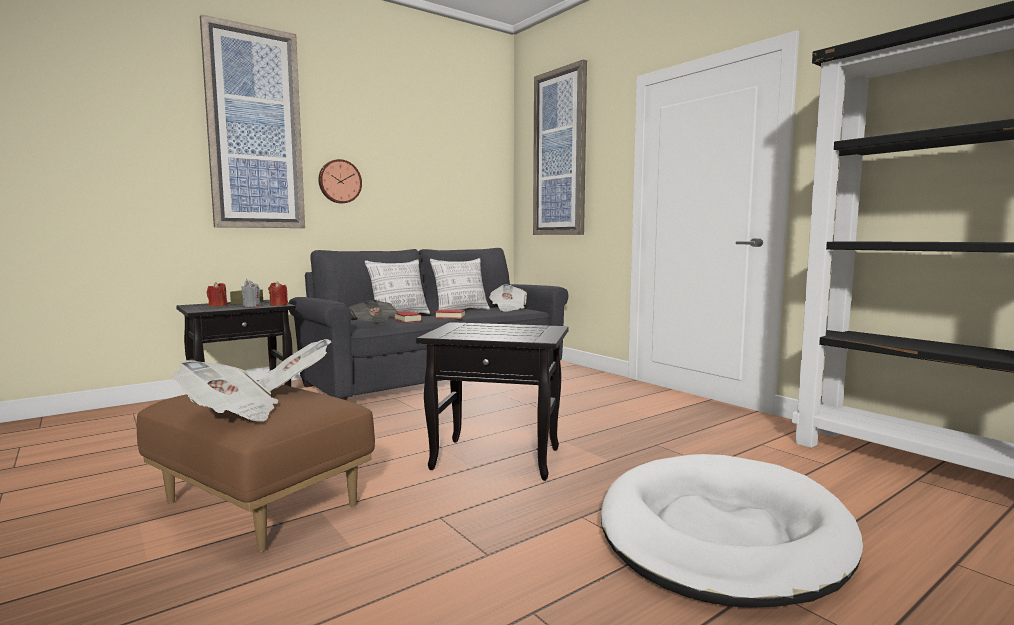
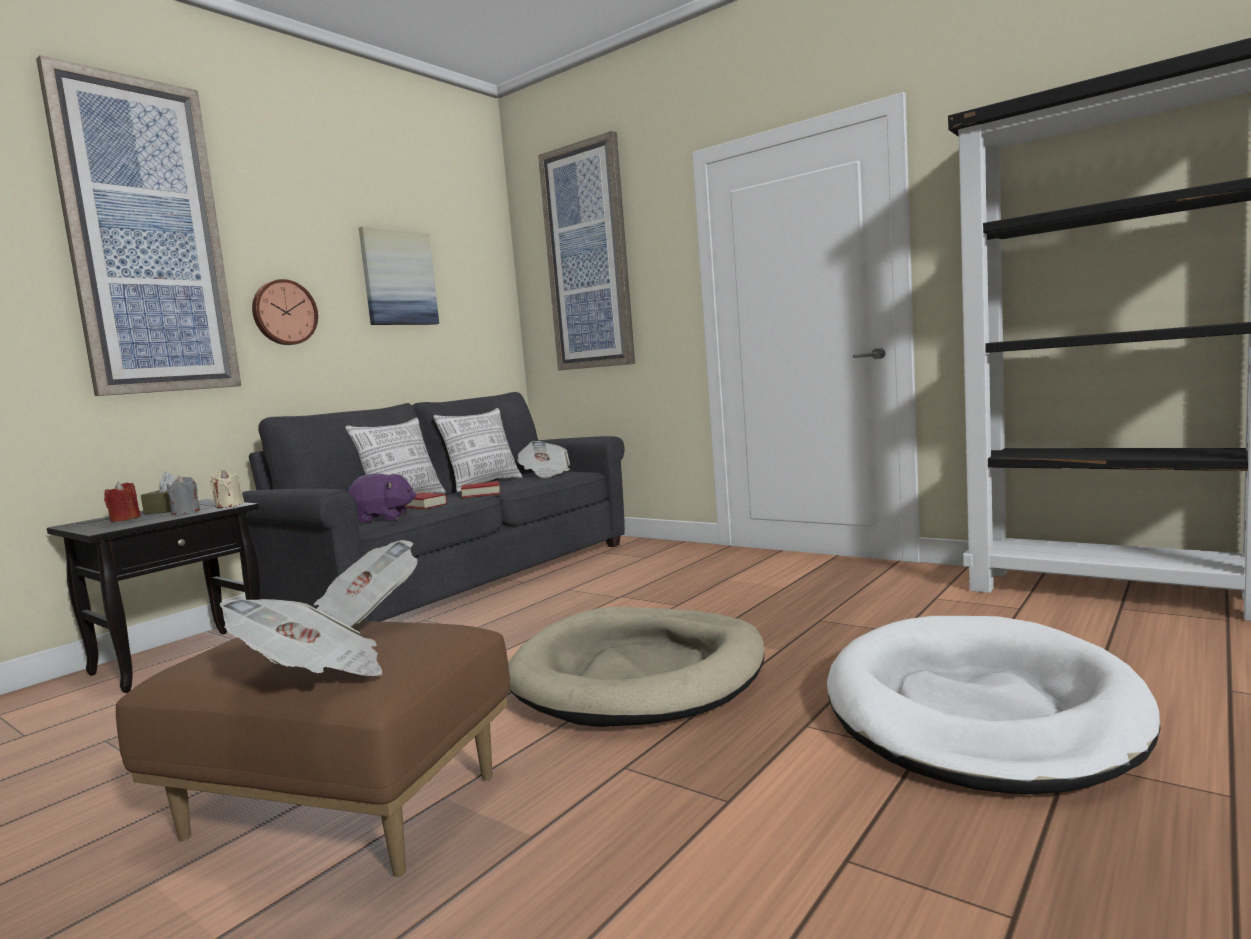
camera: 15 degrees left, 0 degrees up
(278, 304) = (229, 505): red candle -> beige candle
(374, 325) = (382, 518): newspaper -> purple plush toy
(423, 162) = (398, 278): none -> picture
(499, 458) = (640, 674): black side table -> beige dog bed

